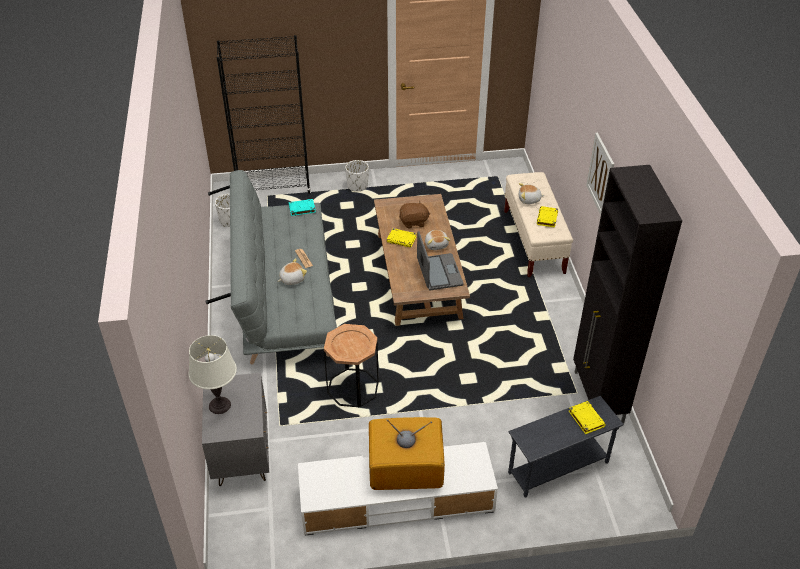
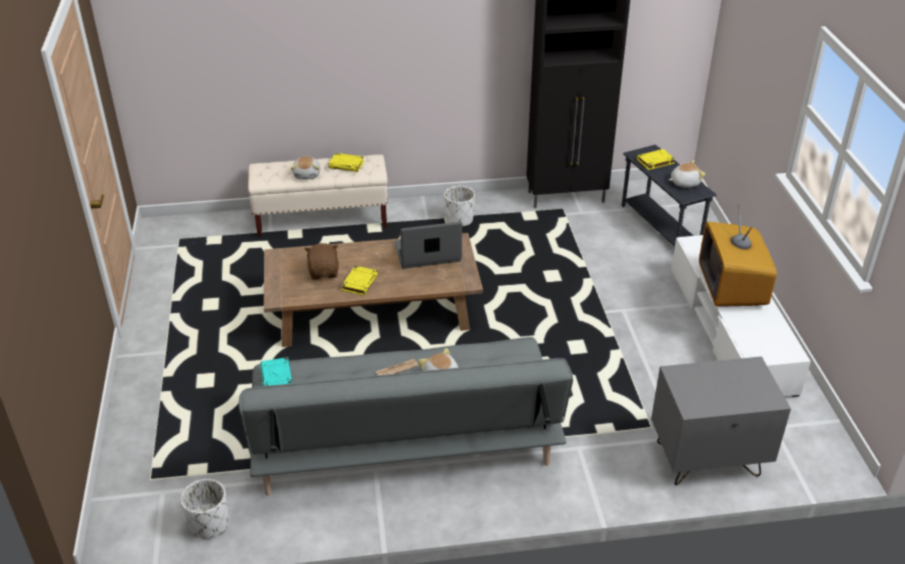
camera: 90 degrees left, 5 degrees down
(220, 405) = (725, 398): white table lamp -> none
(274, 188) = (131, 472): black bookcase -> none
(353, 388) = (578, 365): brown side table -> none
(357, 186) = (157, 370): white planter -> white planter (459, 220)
(436, 244) = (373, 254): plush toy -> plush toy (684, 182)
(600, 175) = (412, 43): picture -> none

